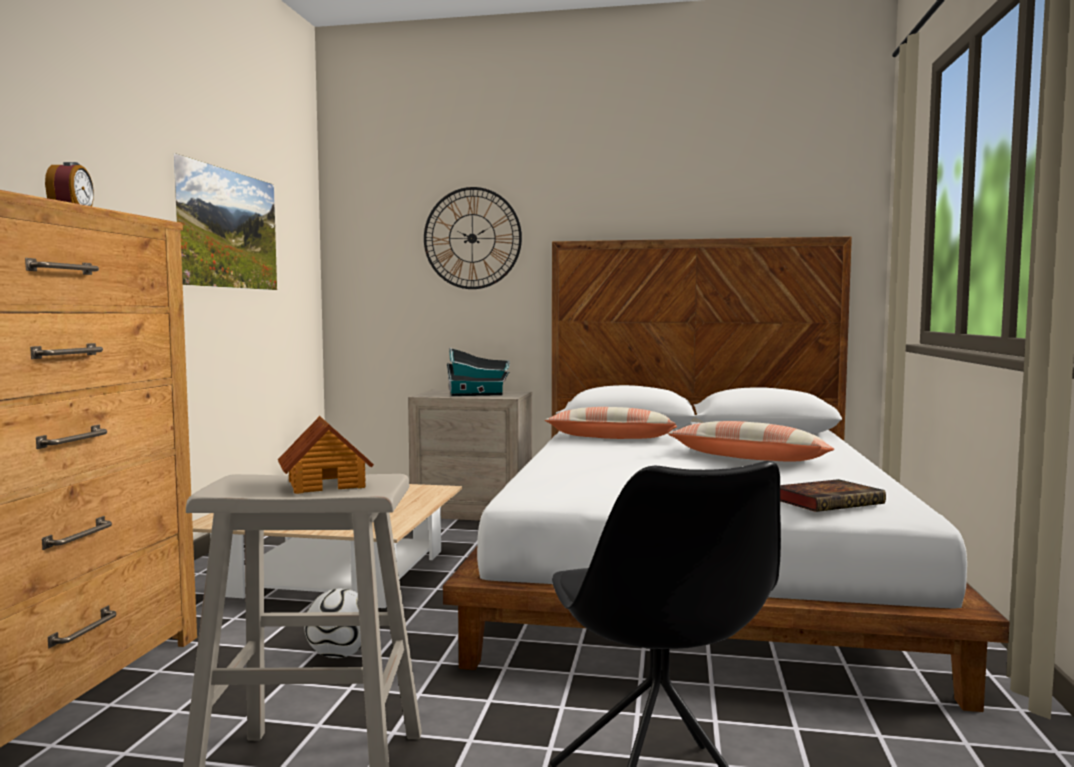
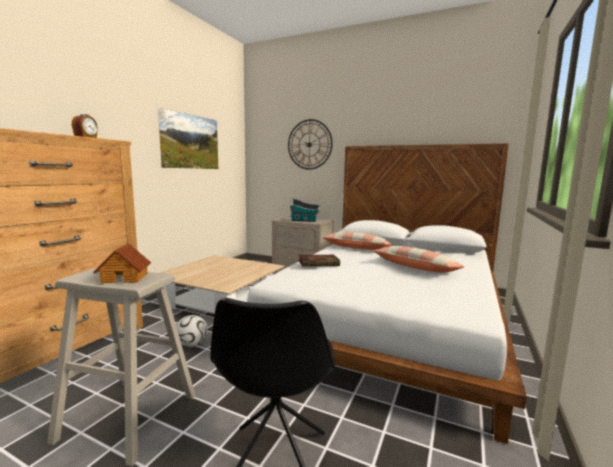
camera: 15 degrees right, 5 degrees up
(829, 502) = (432, 303): book -> book (319, 263)

